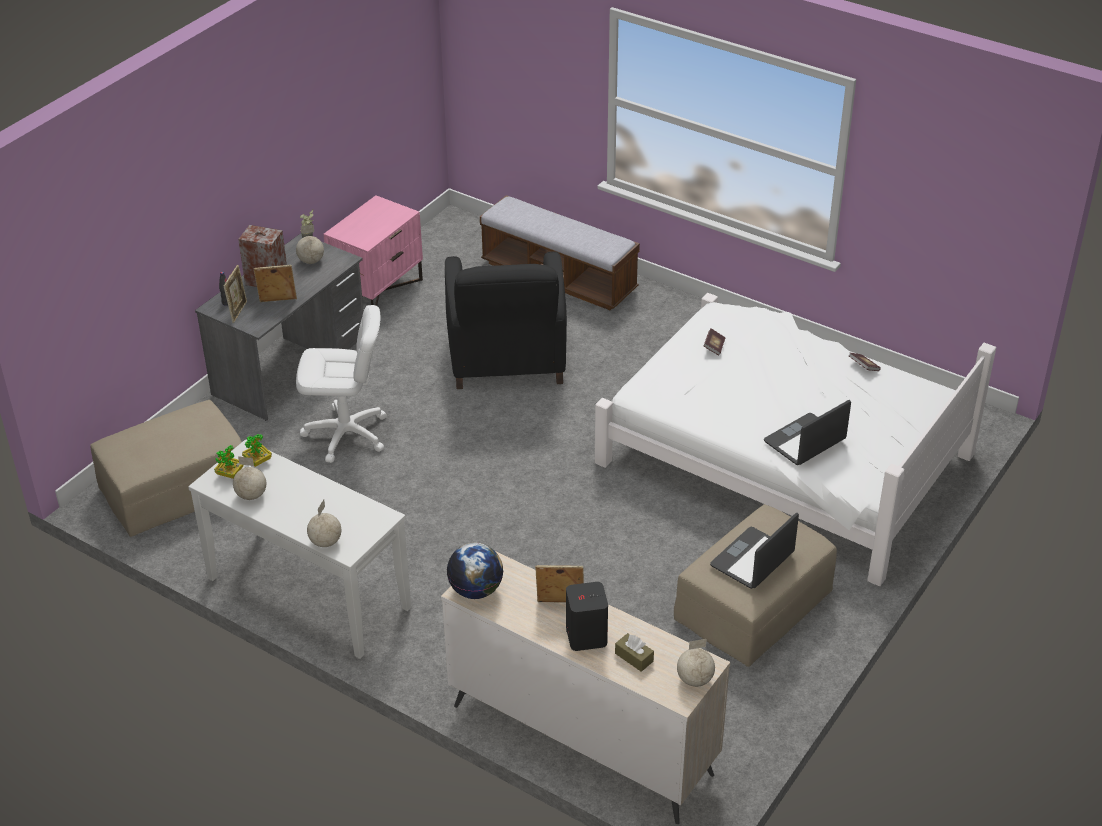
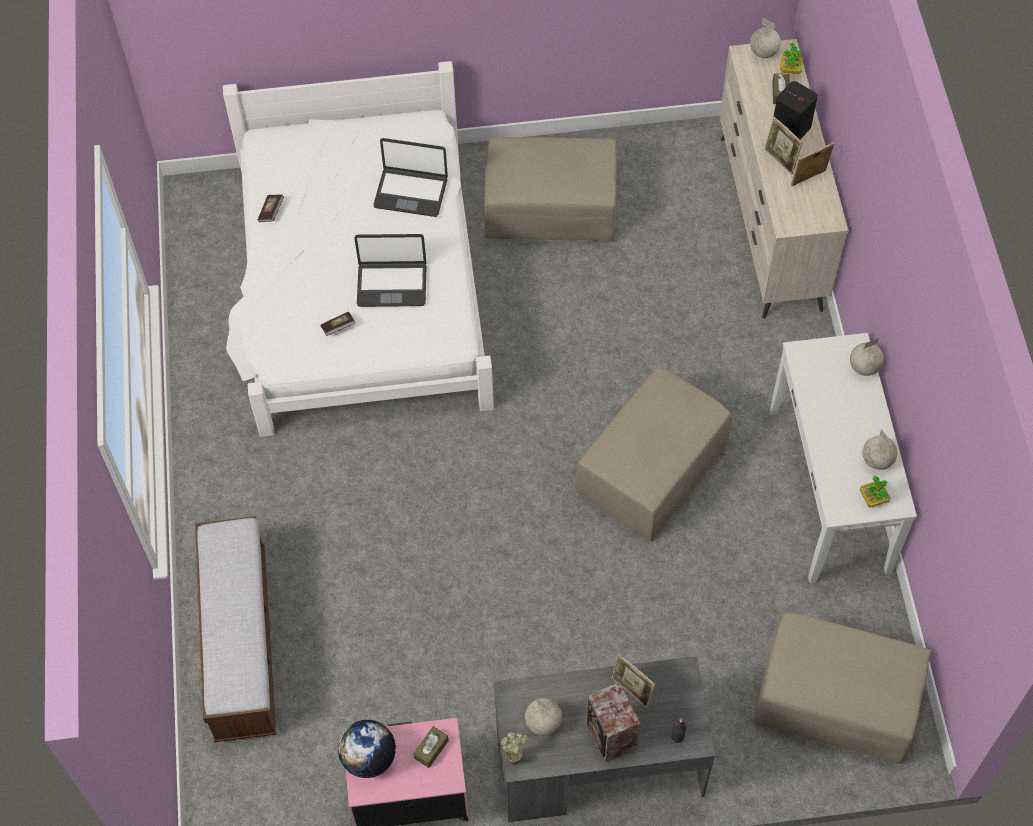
camera: 130 degrees left, 20 degrees up
(238, 311) = (679, 712): picture frame -> picture frame (808, 179)
(258, 461) = (840, 492): potted plant -> potted plant (790, 69)
(346, 434) = (639, 626): white office chair -> none
(363, 234) = (431, 749): none -> brown tissue box
(447, 512) = (652, 468): none -> beige ottoman
(476, 590) = (821, 214): globe -> globe (369, 758)
(507, 356) = (411, 587): black armchair -> none
(753, 560) = (560, 165): laptop -> laptop (392, 284)

